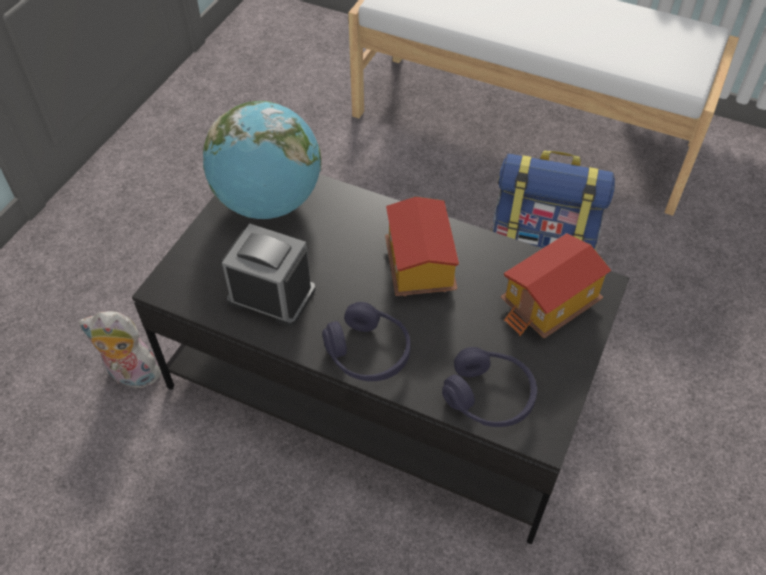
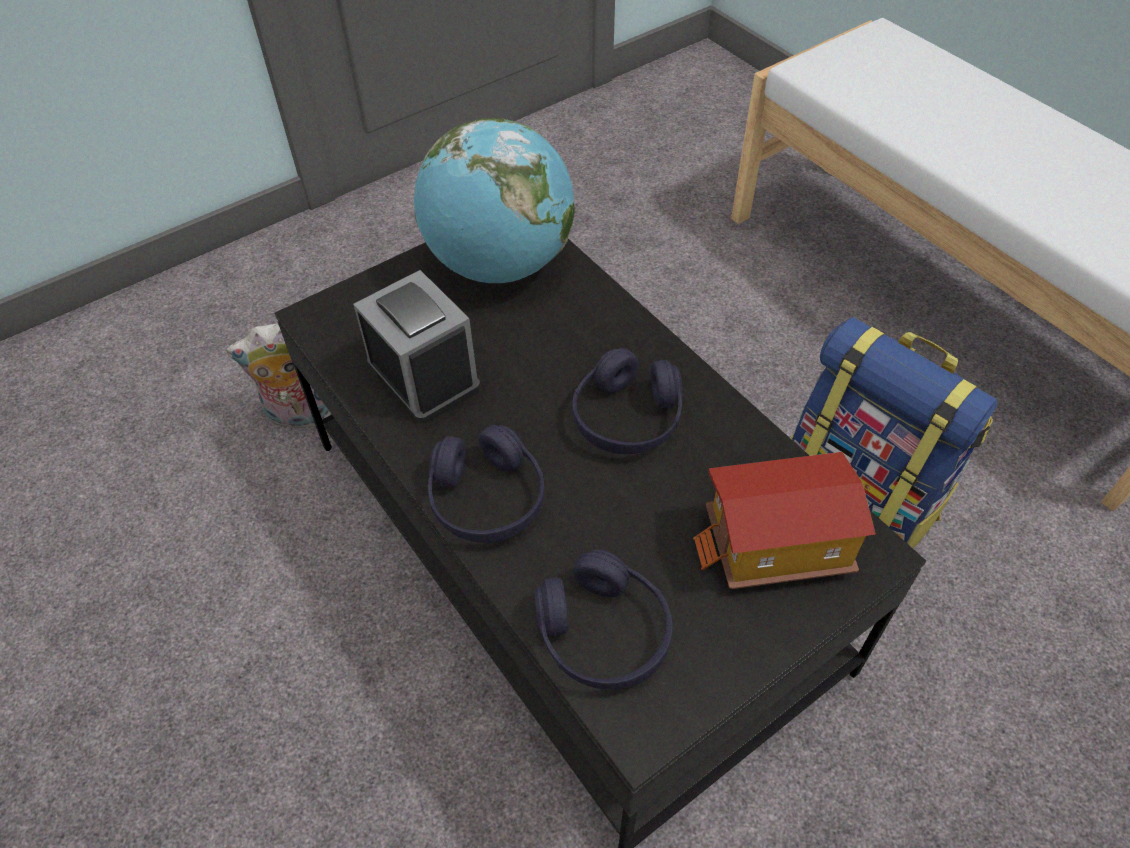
camera: 30 degrees right, 0 degrees up
(131, 376) = (297, 417): plush toy -> plush toy turned 45 degrees counterclockwise
(418, 267) = (627, 417): toy house -> purple headphones

